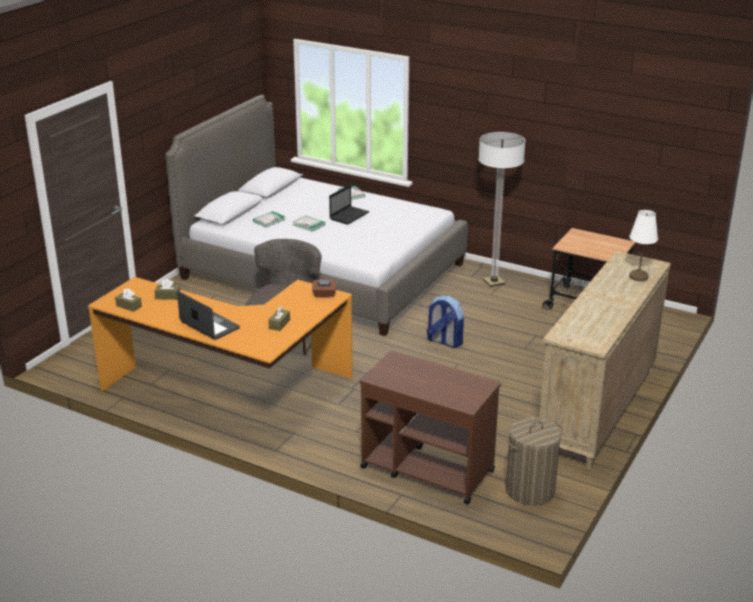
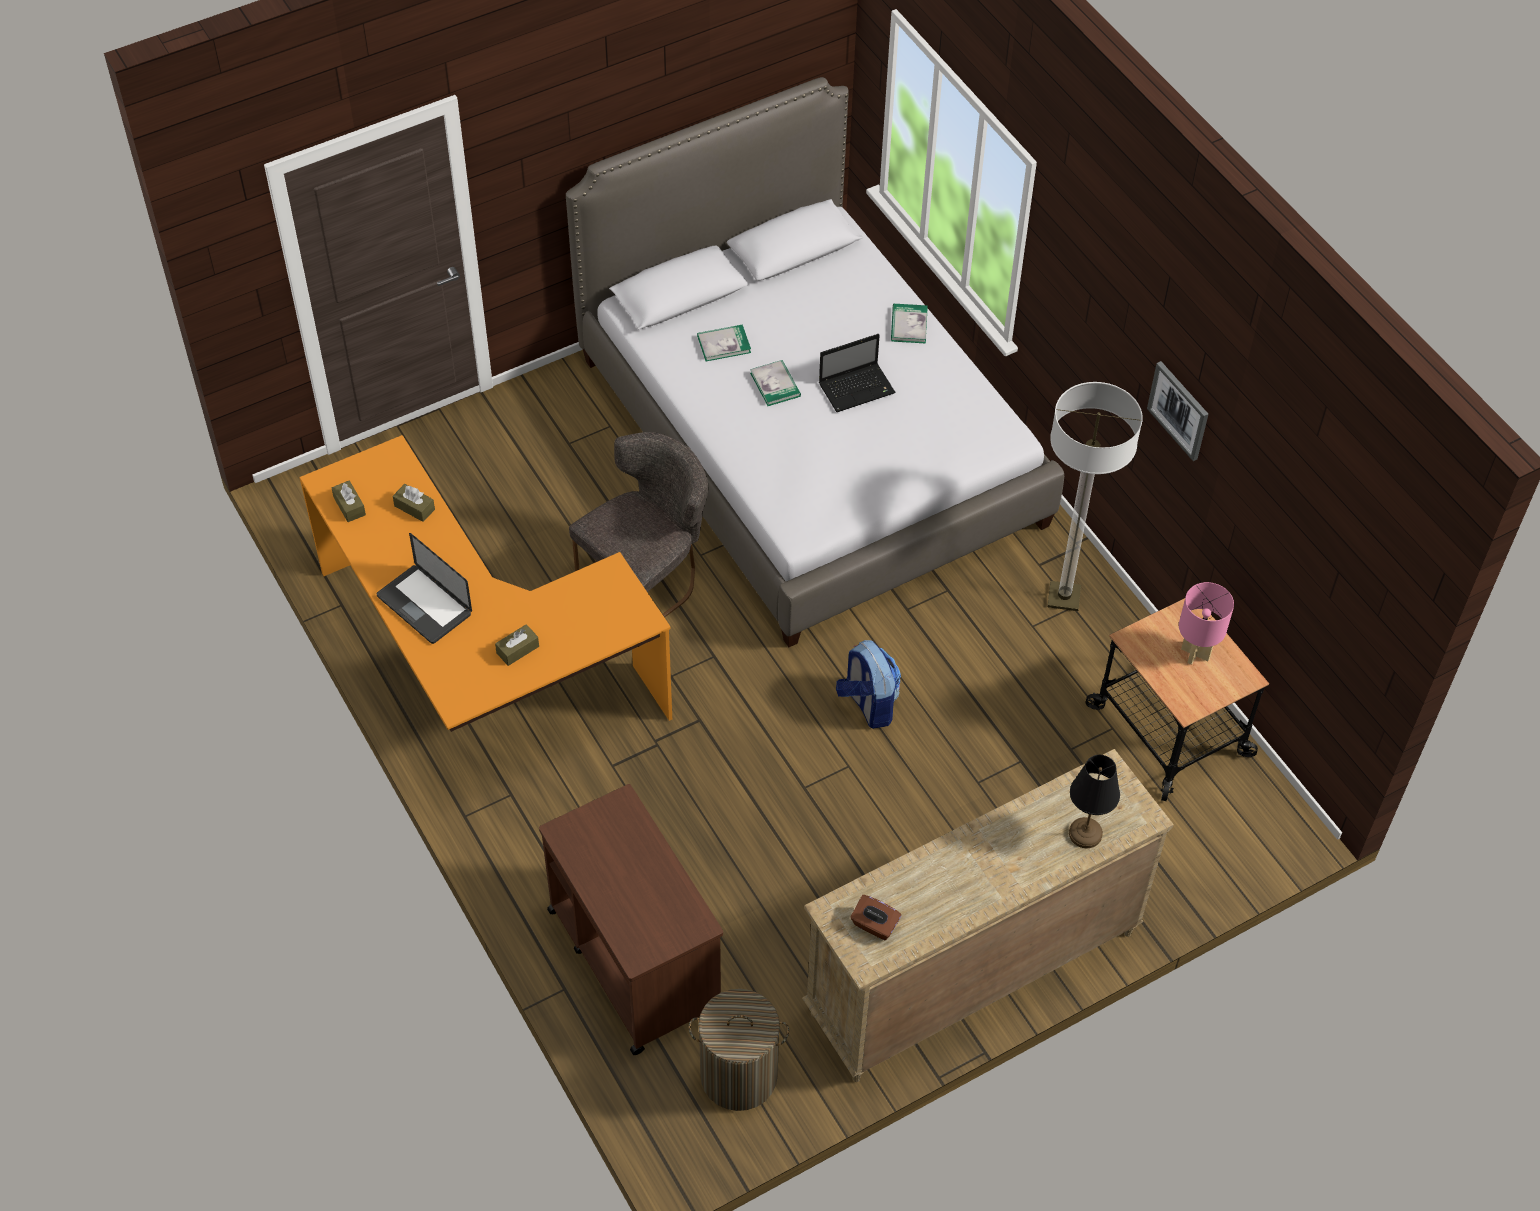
camera: 30 degrees right, 25 degrees up
(209, 325) = (424, 605): laptop -> laptop turned 150 degrees clockwise
(324, 295) = (629, 610): brown tissue box -> brown tissue box (874, 925)
(535, 129) = (1179, 410): none -> picture
(594, 242) = (1194, 653): none -> pink table lamp
(638, 276) = (1086, 833): white table lamp -> black table lamp

